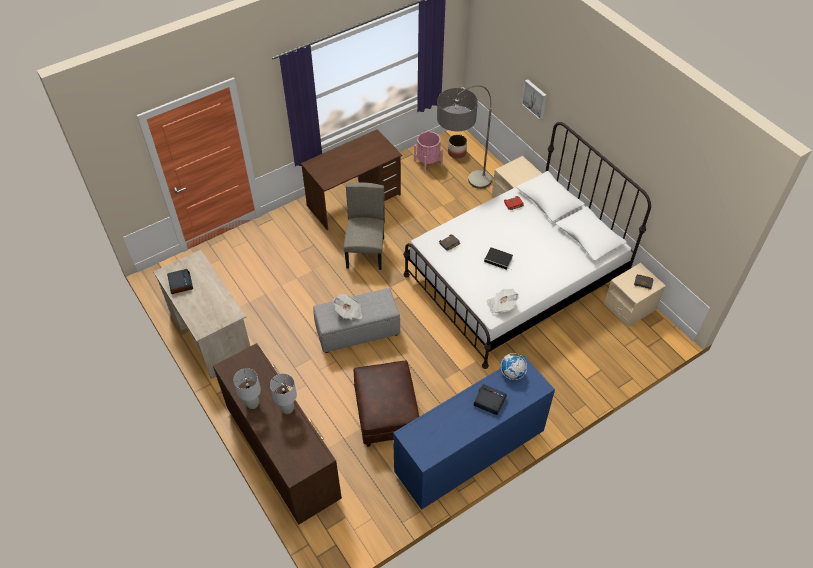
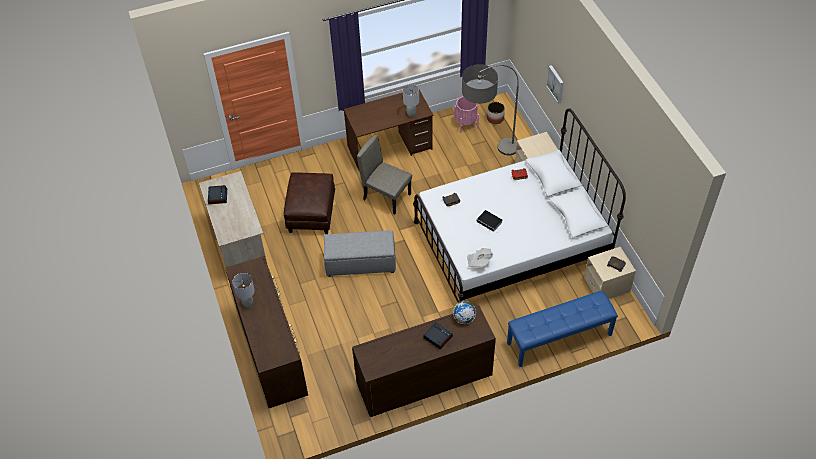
camera: 15 degrees right, 0 degrees up
(287, 409) = (274, 312): grey table lamp -> grey table lamp (411, 114)
(349, 312) = (351, 245): newspaper -> none
(366, 253) = (387, 196): beige chair -> beige chair turned 75 degrees counterclockwise
(387, 415) = (365, 337): brown ottoman -> brown ottoman (312, 214)
(468, 454) = (423, 382): blue dresser -> brown dresser
(600, 375) = (559, 339): none -> blue bench

